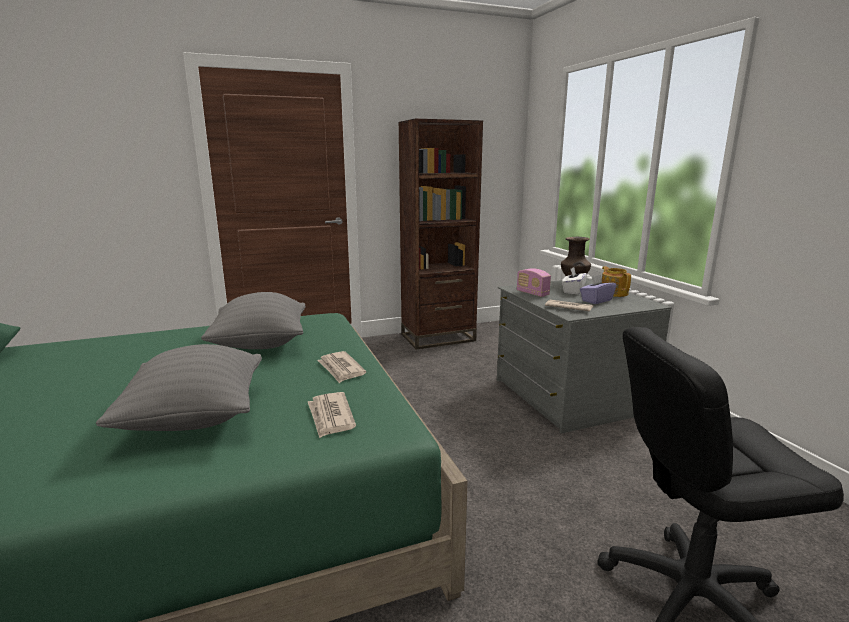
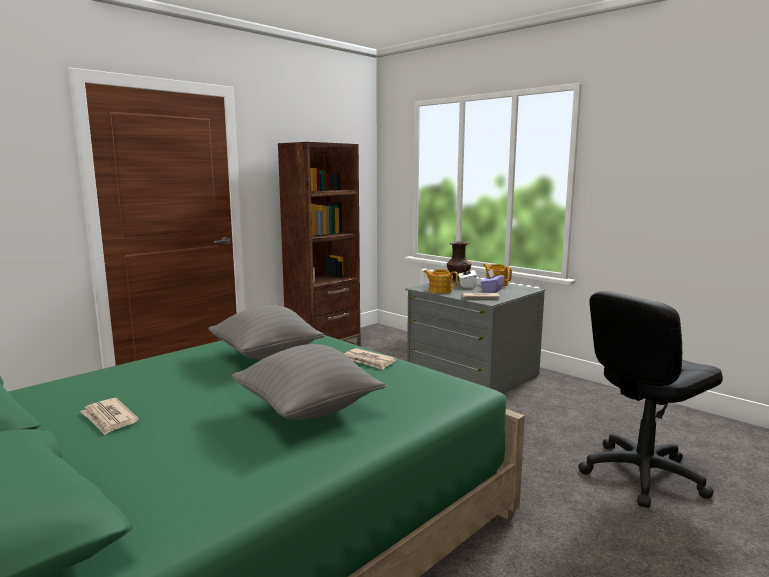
camera: 25 degrees left, 5 degrees down
(330, 417) = (412, 390): newspaper -> newspaper (109, 419)
(532, 293) = (440, 290): radio -> teapot

